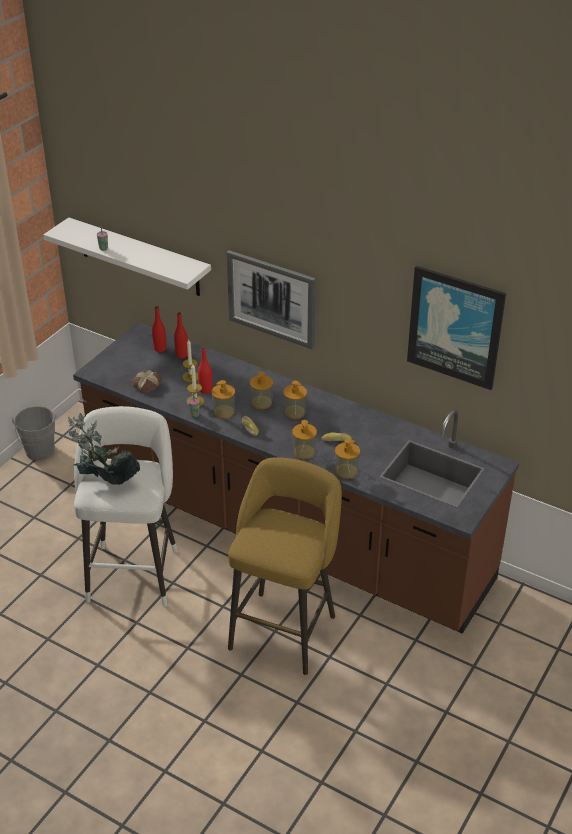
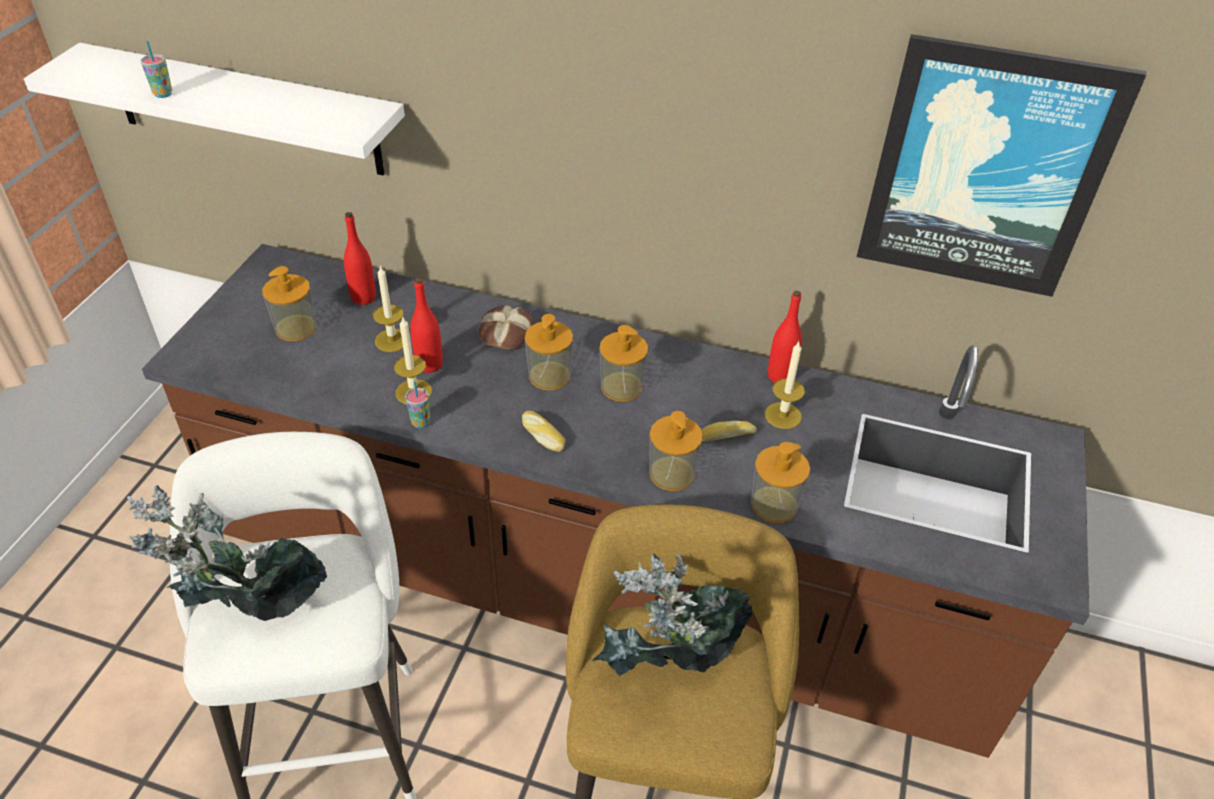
camera: 15 degrees left, 5 degrees up
(40, 453) = (114, 507): grey bucket -> none
(146, 384) = (304, 368): bread -> bread (505, 333)
(160, 348) = (317, 290): red bottle -> red bottle (780, 376)
(224, 412) = (479, 407): soap dispenser -> soap dispenser (295, 328)
(271, 298) = (544, 161): picture -> none
(279, 532) = (668, 671): none -> potted plant
(368, 435) = (783, 415): none -> candle

